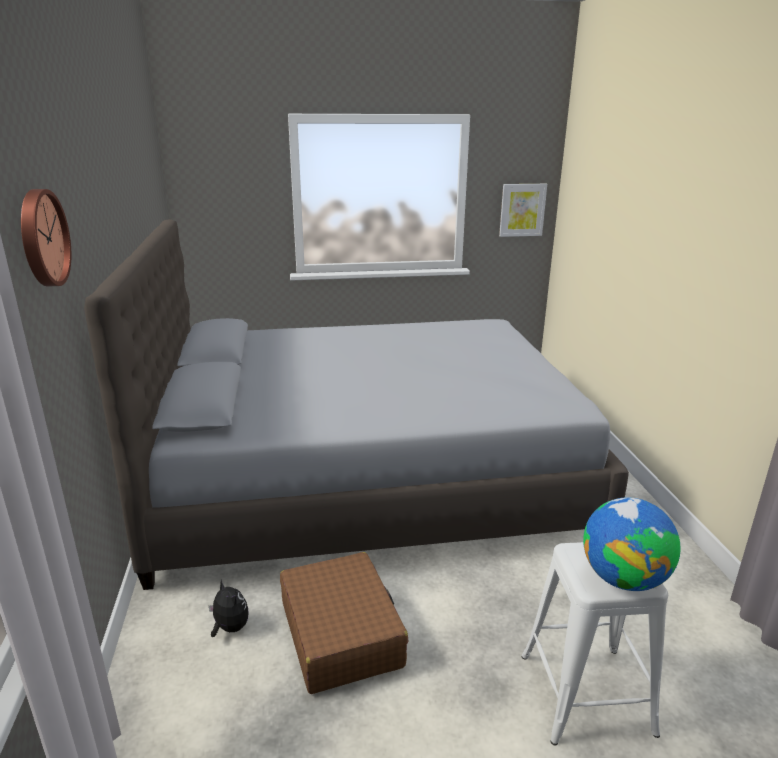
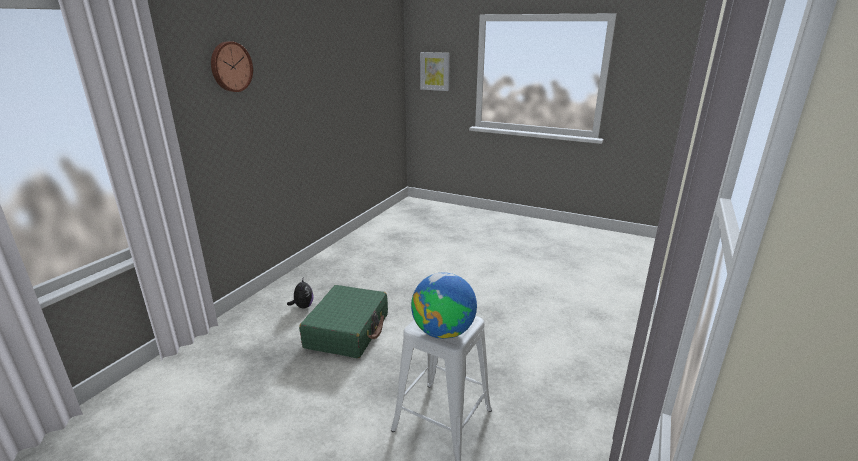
camera: 35 degrees right, 0 degrees up
(341, 633) = (348, 330): brown suitcase -> green suitcase
(367, 476) = (453, 264): grey bed -> none
(522, 210) = (657, 95): picture -> picture (435, 71)

